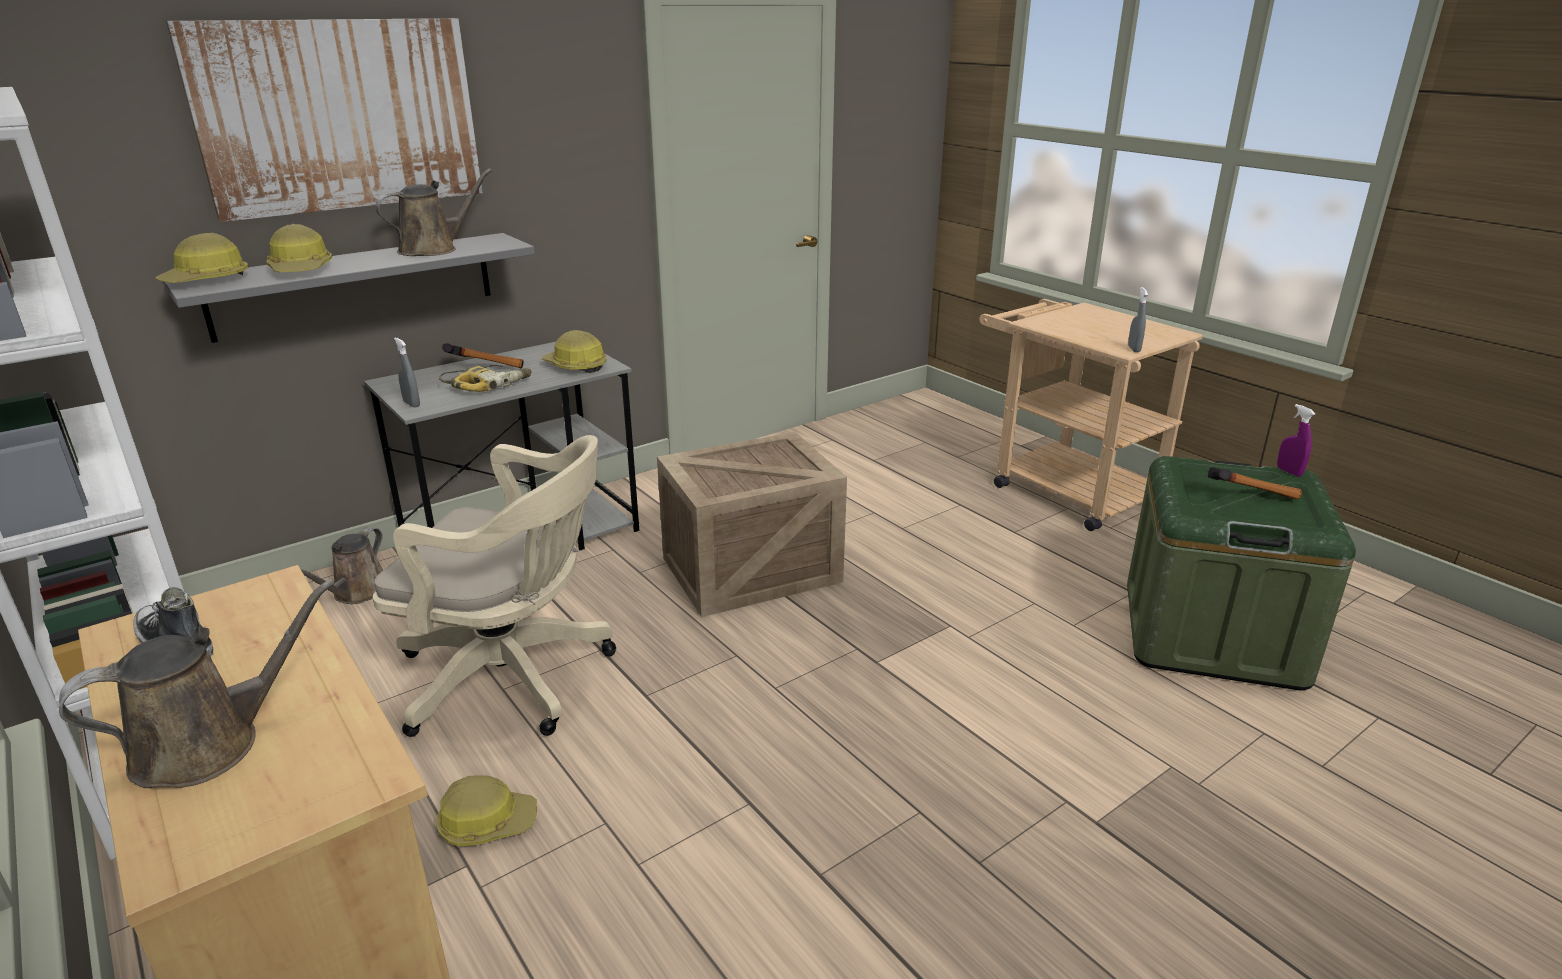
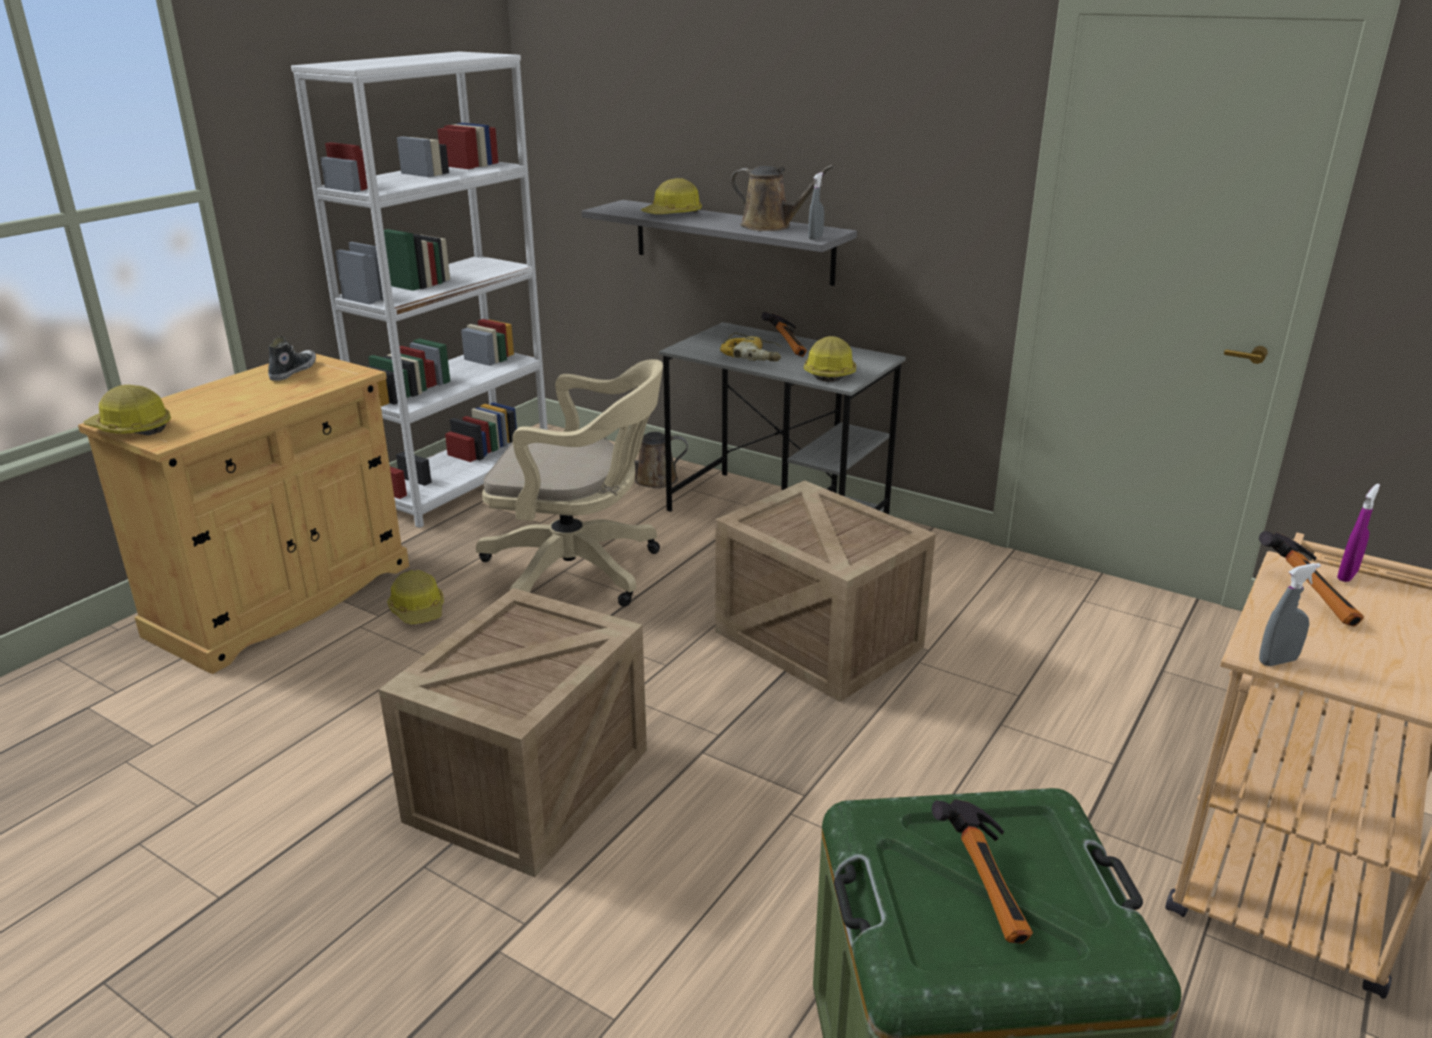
camera: 70 degrees right, 0 degrees up
(207, 280) = (626, 206): hard hat -> hard hat (131, 428)
(209, 744) = (199, 403): brown watering can -> none
(340, 116) = (747, 99): picture -> none
(411, 404) = (690, 345): grey spray bottle -> grey spray bottle (815, 237)
(515, 677) = (580, 571): beige office chair -> beige office chair turned 75 degrees counterclockwise
(877, 771) = (529, 782): none -> crate
(1067, 326) = (1313, 596): none -> hammer
(1289, 472) = (1125, 939): purple spray bottle -> purple spray bottle (1347, 575)

